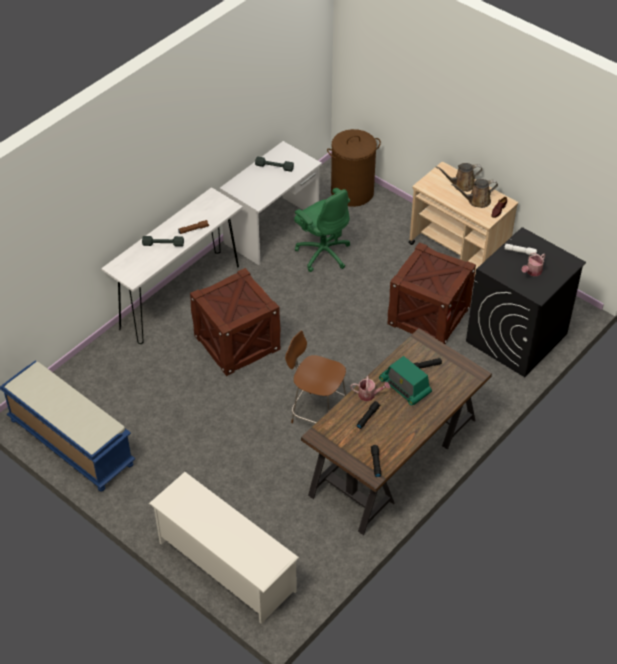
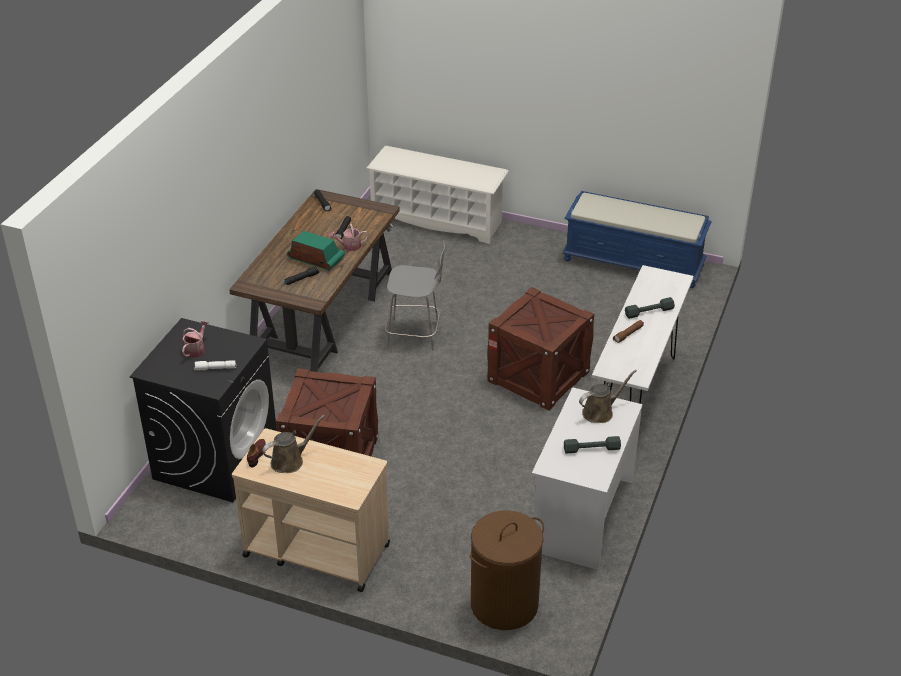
camera: 160 degrees right, 10 degrees down
(317, 414) = (415, 334): brown chair -> grey chair
(323, 253) = (498, 501): green office chair -> none
(461, 185) = (318, 479): brown watering can -> brown watering can (600, 412)

